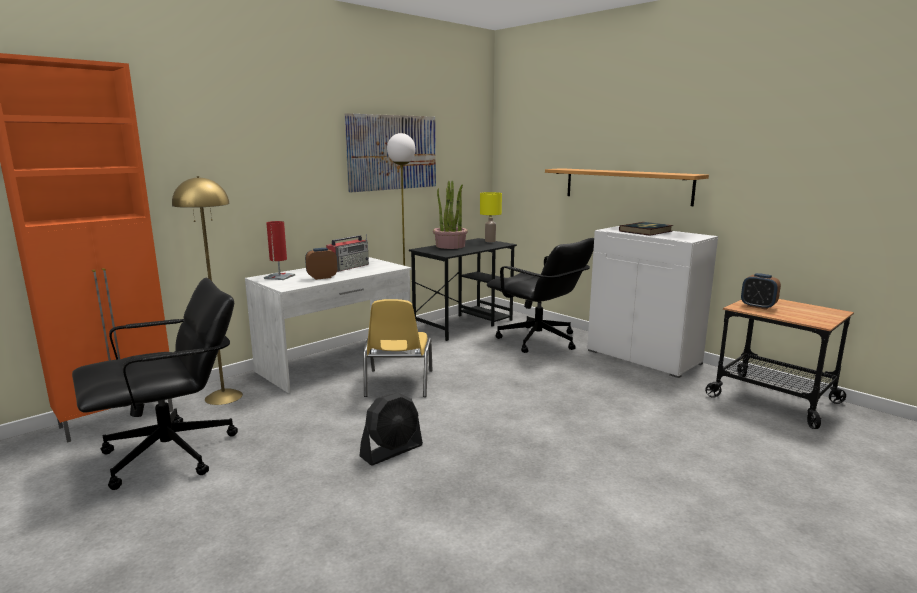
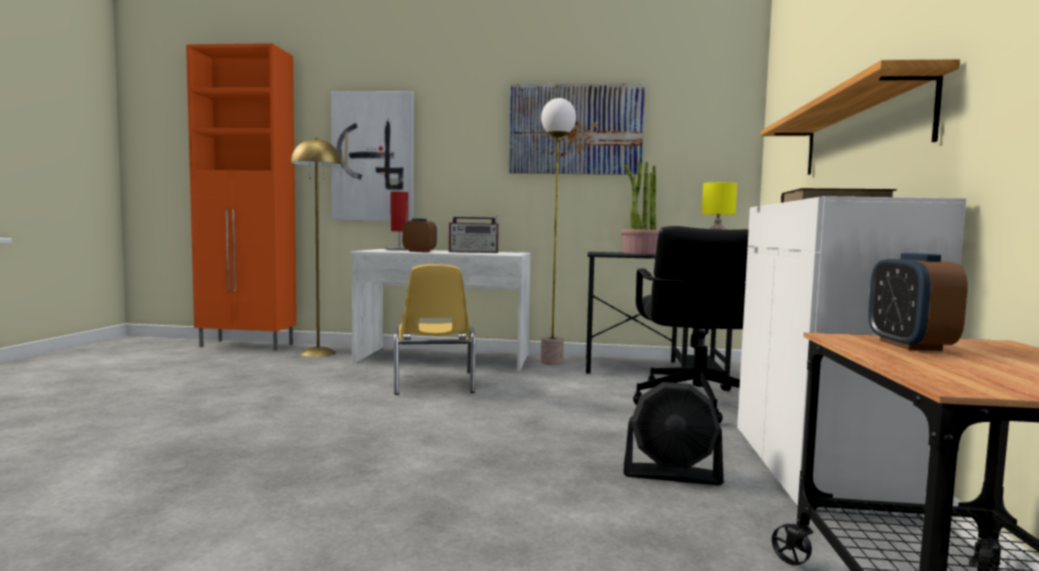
camera: 50 degrees right, 10 degrees down
(171, 454) = (201, 367): black office chair -> none
(225, 185) = (373, 157): none -> picture
(392, 451) = (270, 415): black fan -> black fan (672, 475)
(398, 384) = (433, 383): yellow chair -> yellow chair turned 60 degrees counterclockwise

